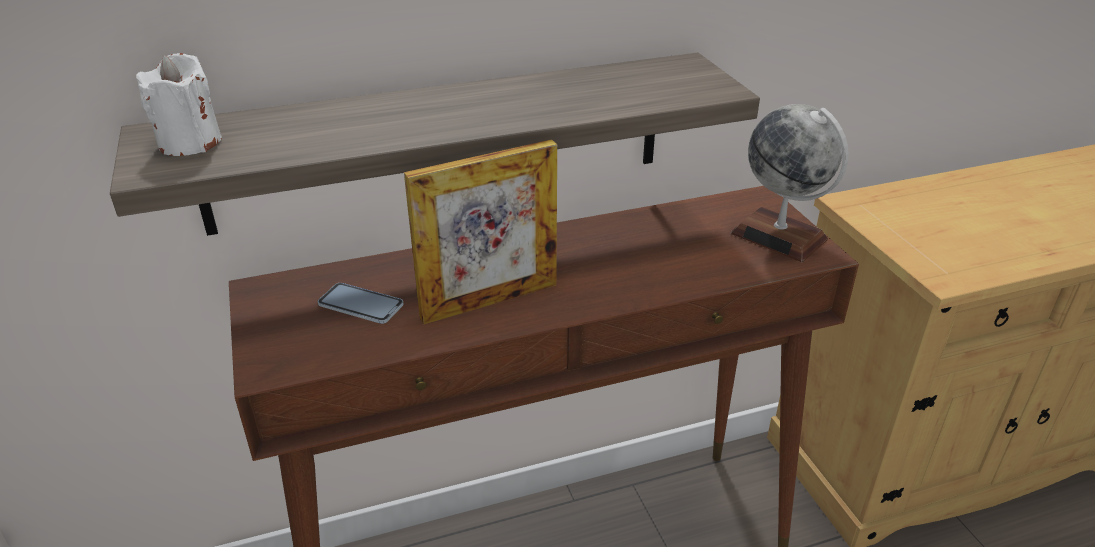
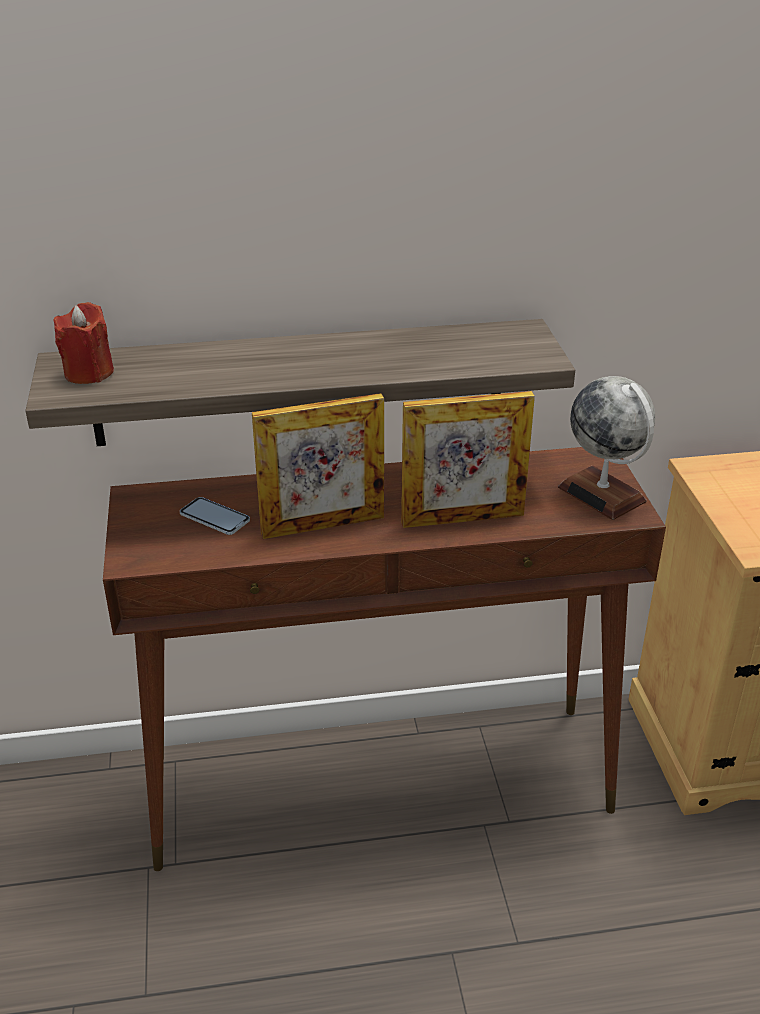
camera: 10 degrees right, 0 degrees up
(190, 143) = (89, 373): white candle -> red candle
(643, 277) = (462, 519): none -> picture frame

